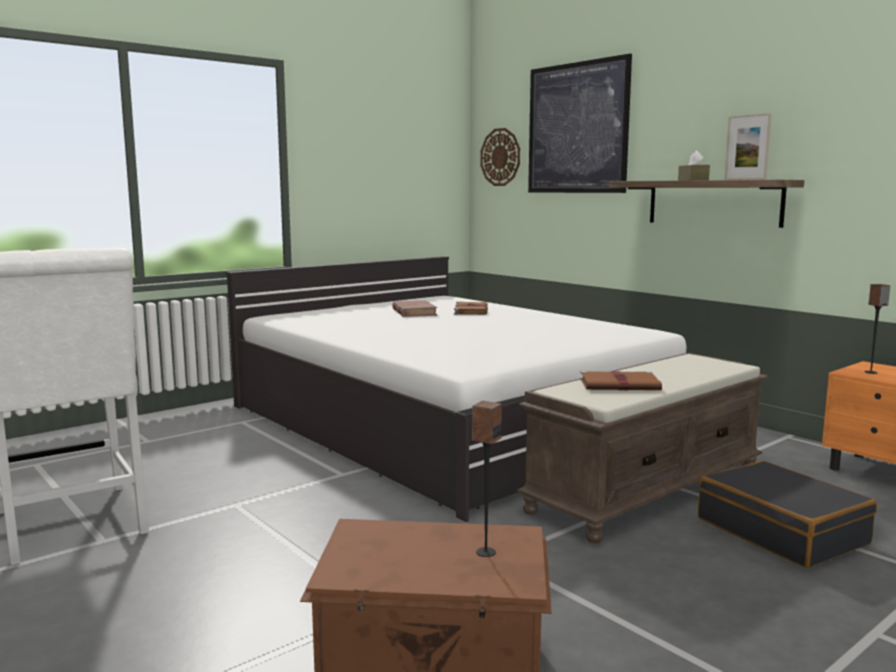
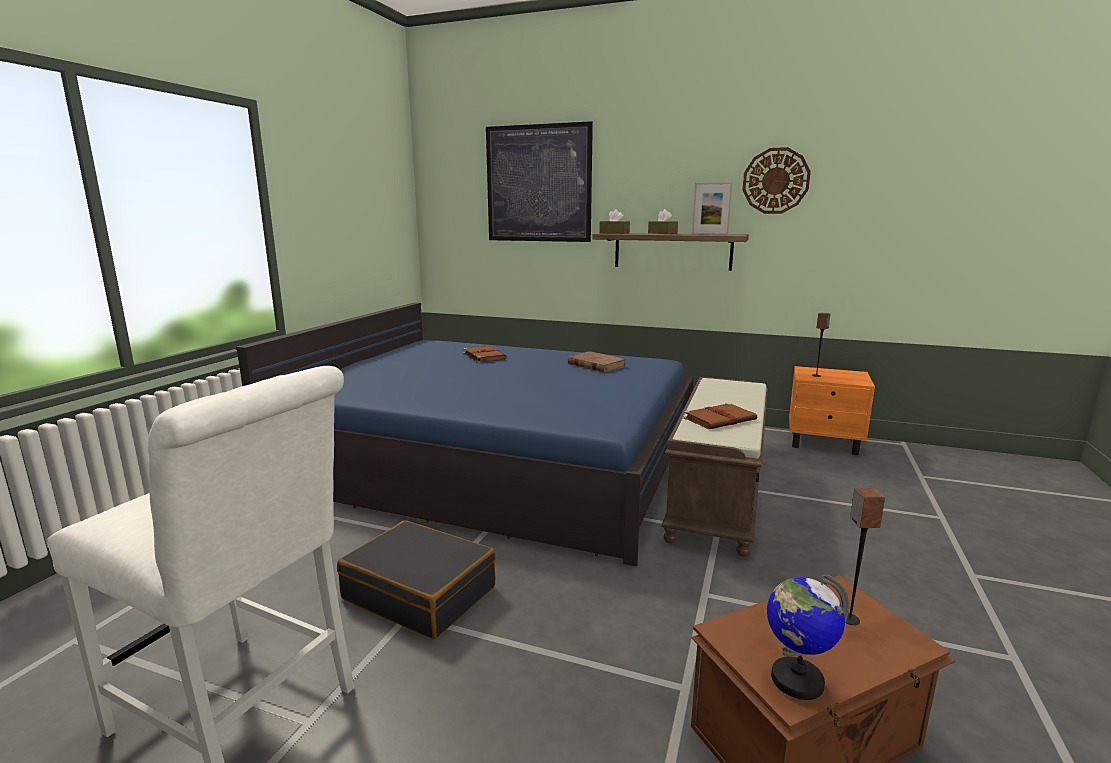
camera: 30 degrees left, 5 degrees up
(359, 568) = (796, 680): none -> globe
(414, 312) = (437, 364): brown book -> brown book (596, 365)
(450, 420) = (495, 461): white bed -> blue bed
(500, 157) = (454, 207): wall clock -> wall clock (775, 181)
(637, 180) = (614, 233): none -> brown tissue box
(782, 531) = (833, 508): black suitcase -> black suitcase (420, 593)

